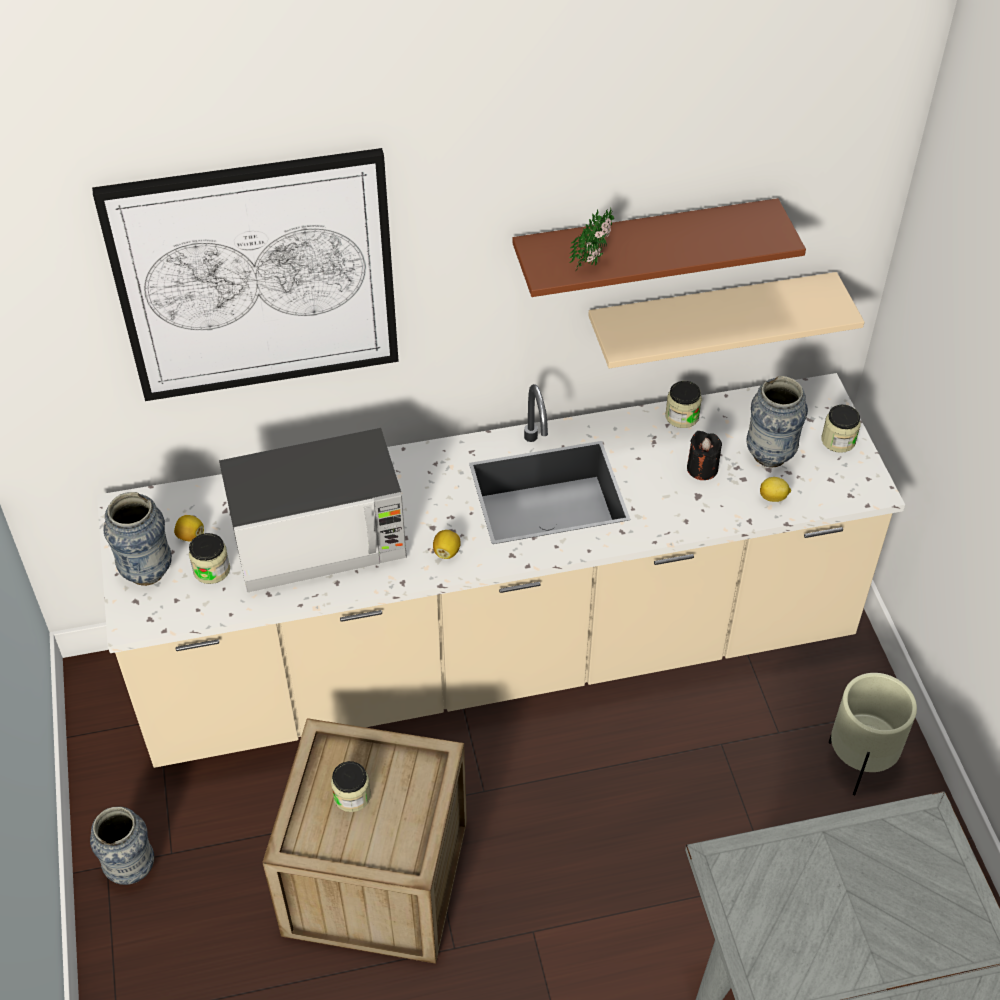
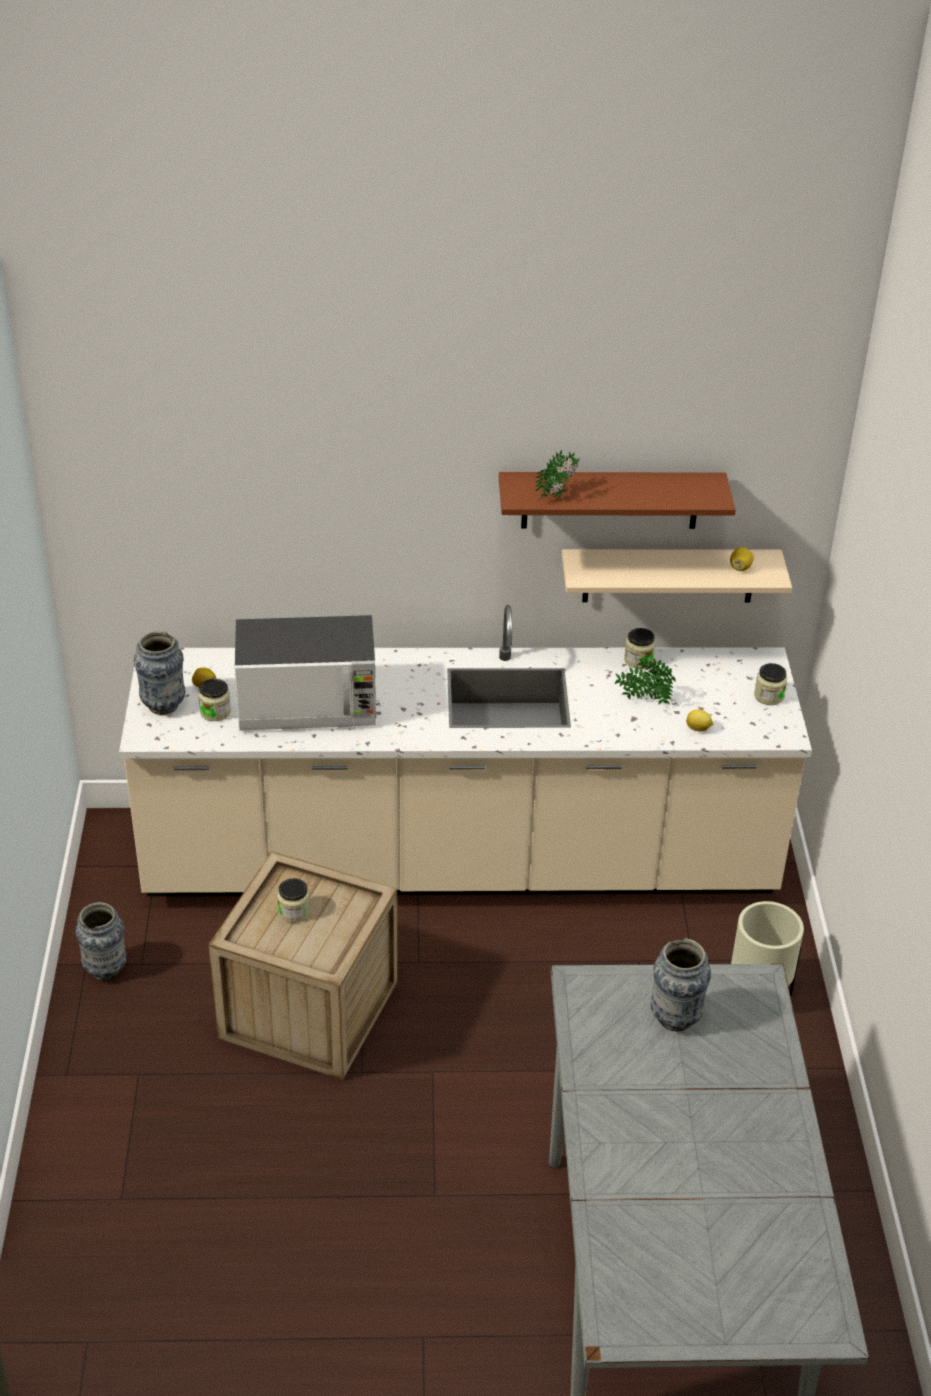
camera: 10 degrees right, 10 degrees down
(256, 277) = (288, 474): picture -> none
(447, 552) = (410, 727): lemon -> lemon (740, 568)
(702, 468) = (644, 699): black candle -> potted plant
(769, 455) = (705, 698): vase -> vase (675, 1018)

